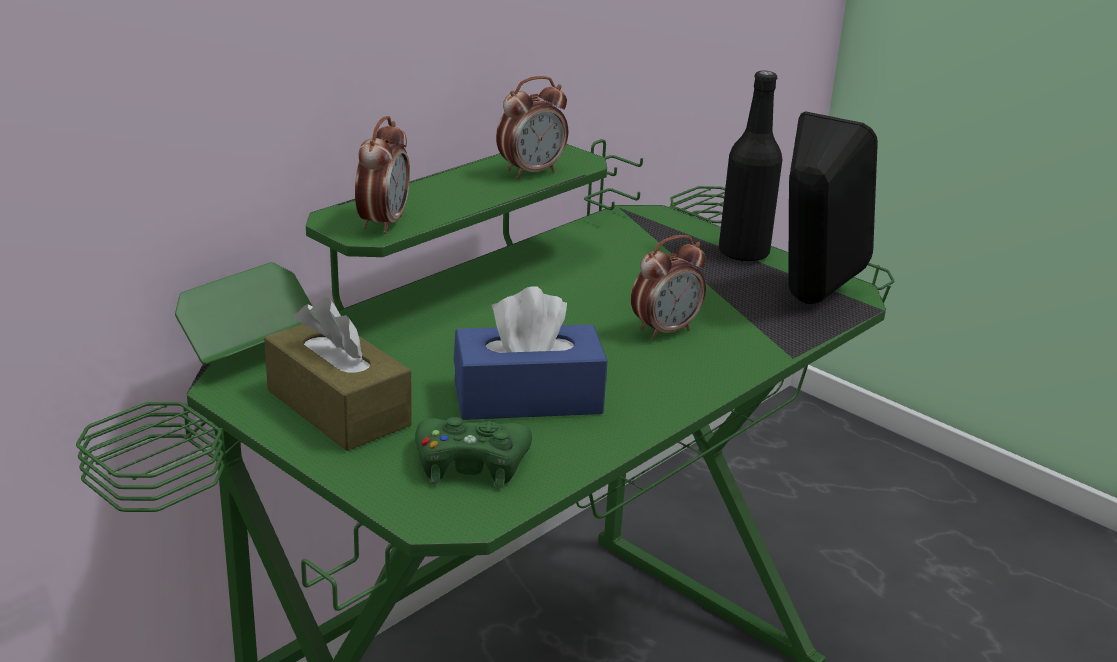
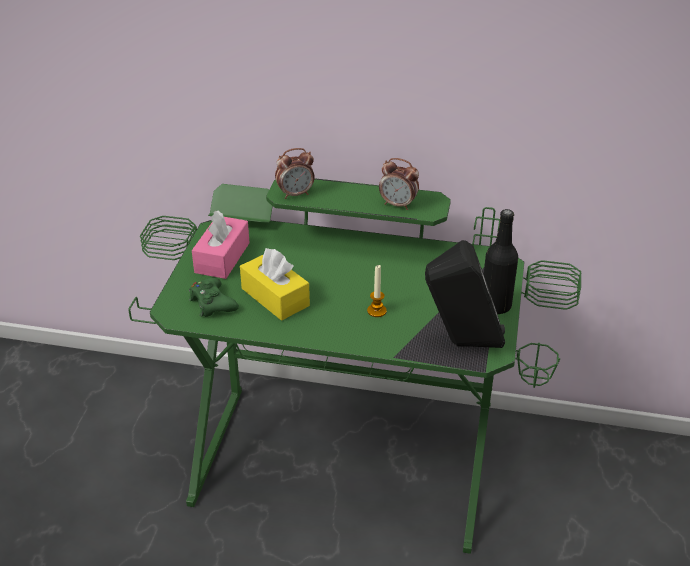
camera: 60 degrees right, 10 degrees up
(338, 408) = (222, 258): brown tissue box -> pink tissue box
(528, 398) = (275, 297): blue tissue box -> yellow tissue box
(665, 331) = (376, 311): alarm clock -> candle

